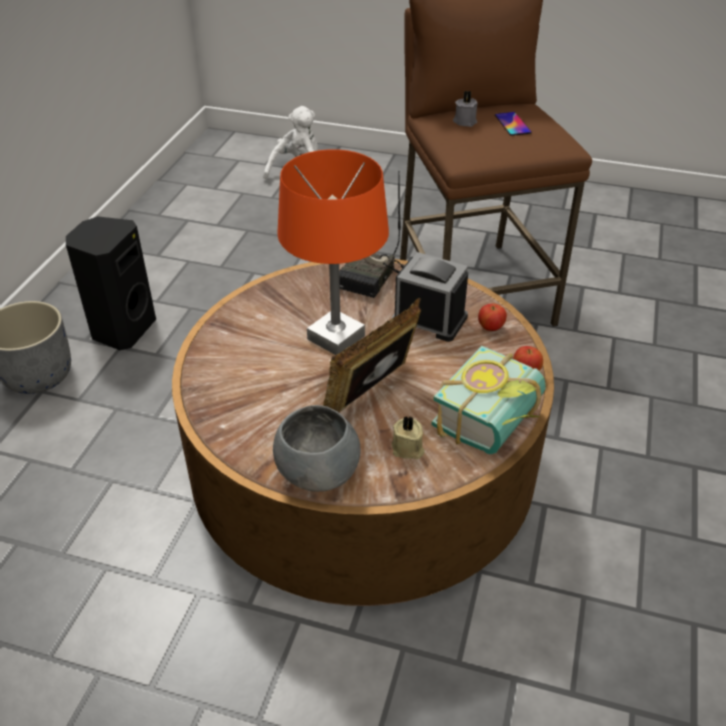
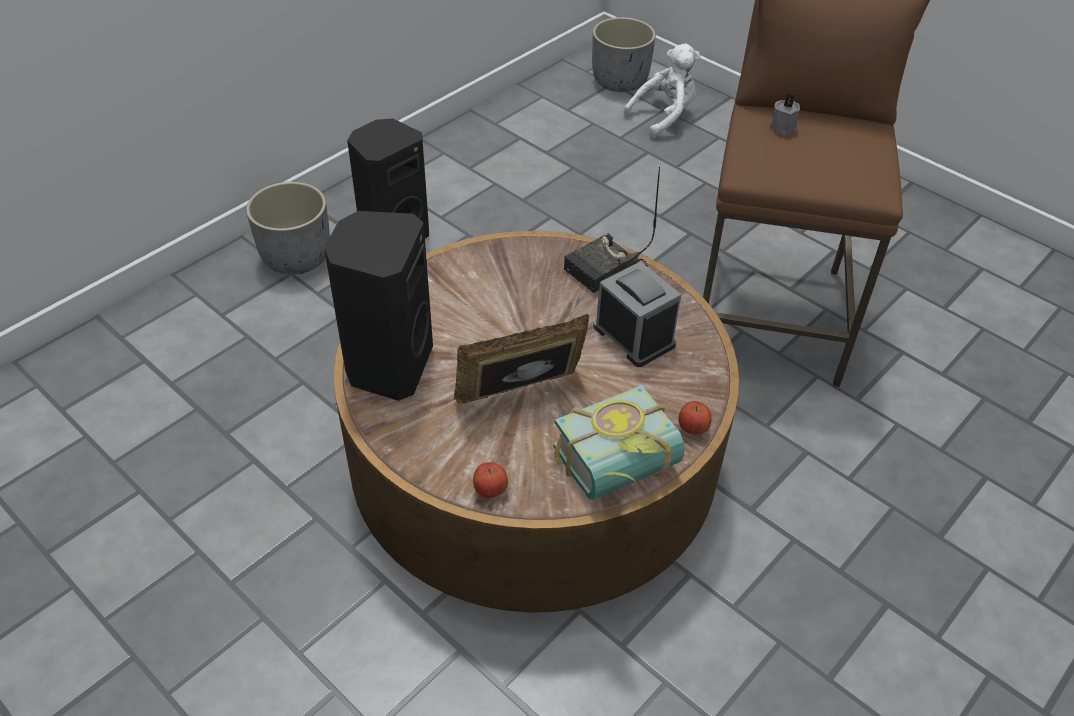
camera: 25 degrees right, 5 degrees up
(237, 414) = (388, 366): none -> black speaker
(244, 156) = (619, 81): none -> grey planter
(318, 472) = (421, 450): grey bowl -> none
(336, 338) = (528, 322): orange table lamp -> none
(408, 449) = (517, 462): beige candle -> none
(491, 328) = (691, 368): apple -> apple (490, 490)
(512, 124) = (835, 145): phone -> none

